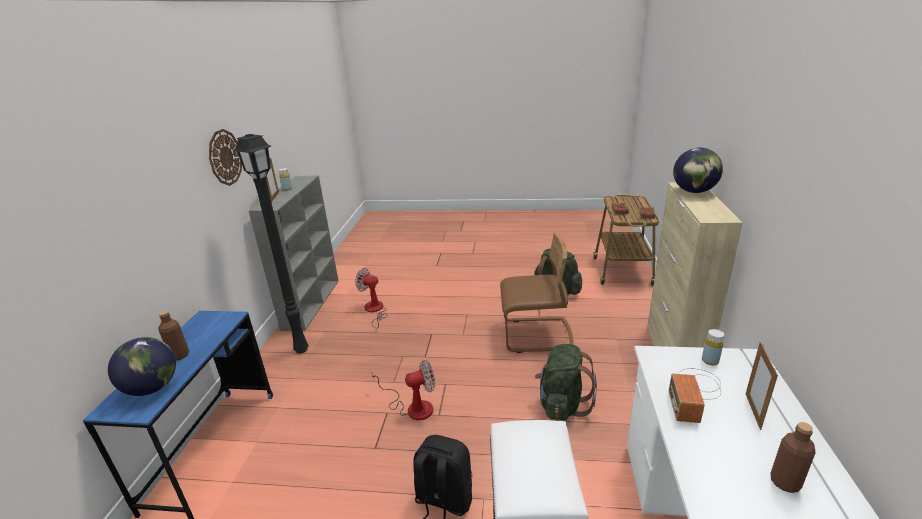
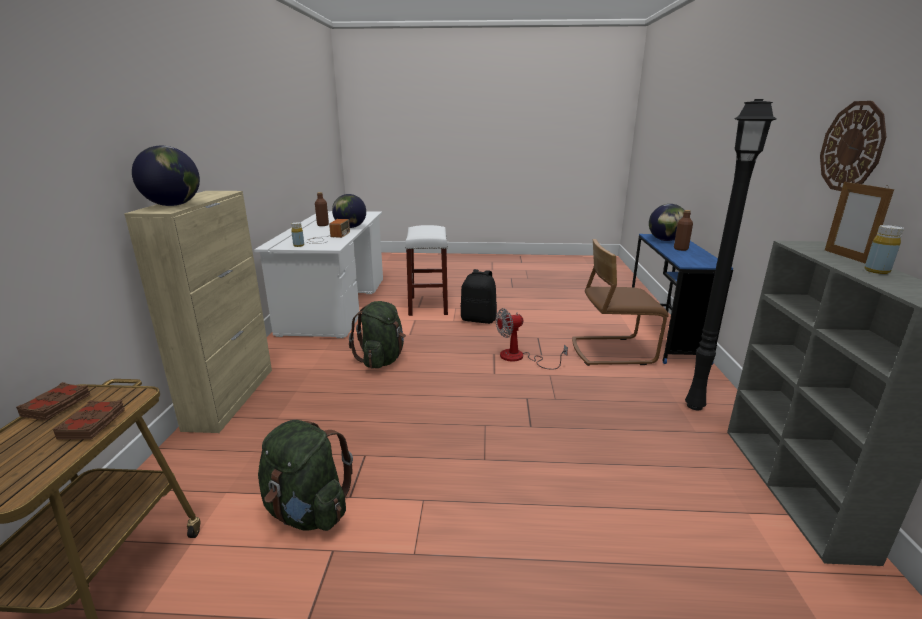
camera: 175 degrees right, 5 degrees down
(375, 310) = (649, 468): fan -> none
(536, 336) = (381, 422): brown chair -> brown chair (612, 351)
(703, 461) = (350, 227): none -> globe
(753, 411) = (305, 235): picture frame -> none

